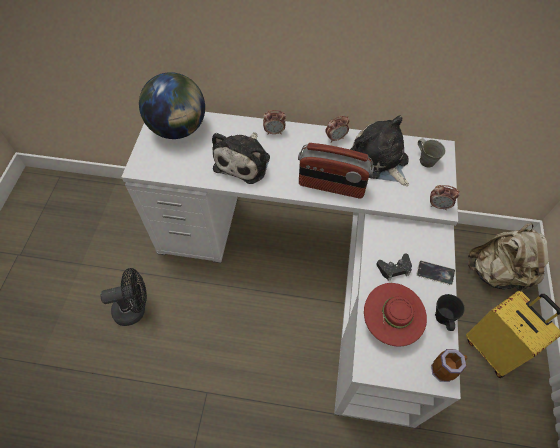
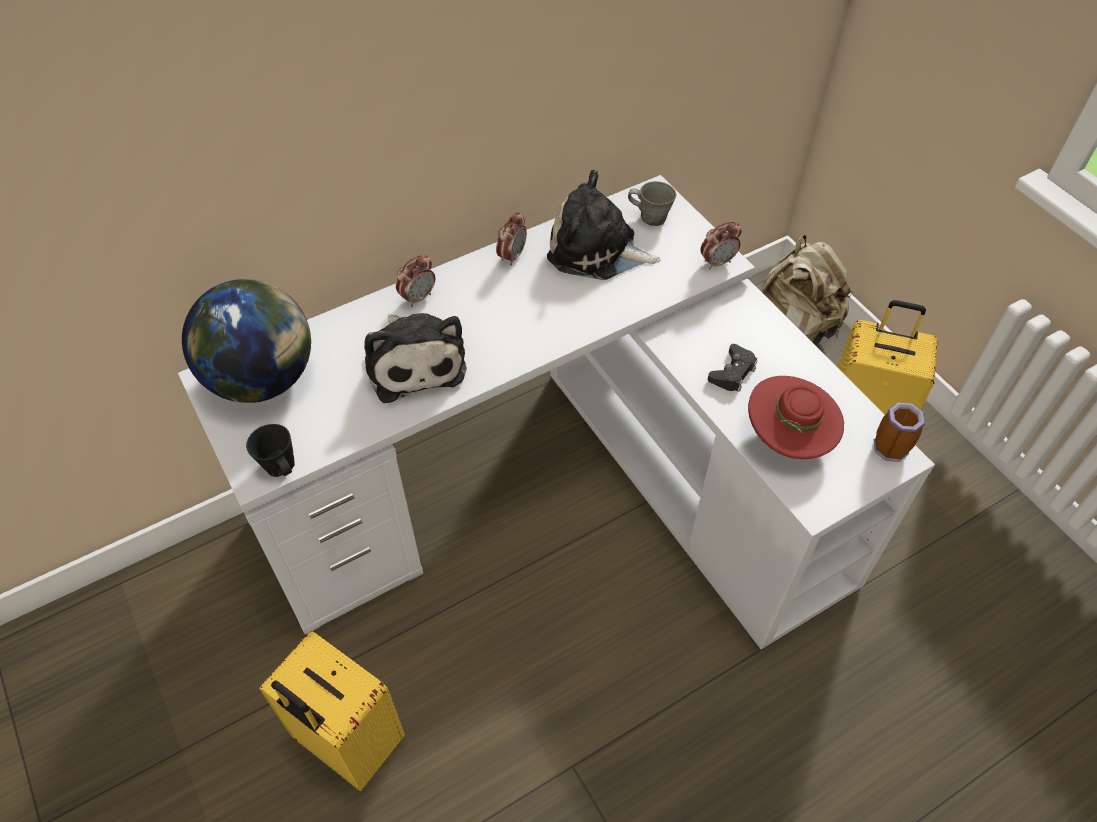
camera: 40 degrees left, 5 degrees down
(135, 309) = (348, 743): black fan -> yellow suitcase
(331, 186) = (567, 319): radio -> none
(435, 273) = (781, 347): phone -> none
(443, 318) = (837, 390): black mug -> black mug (280, 466)

